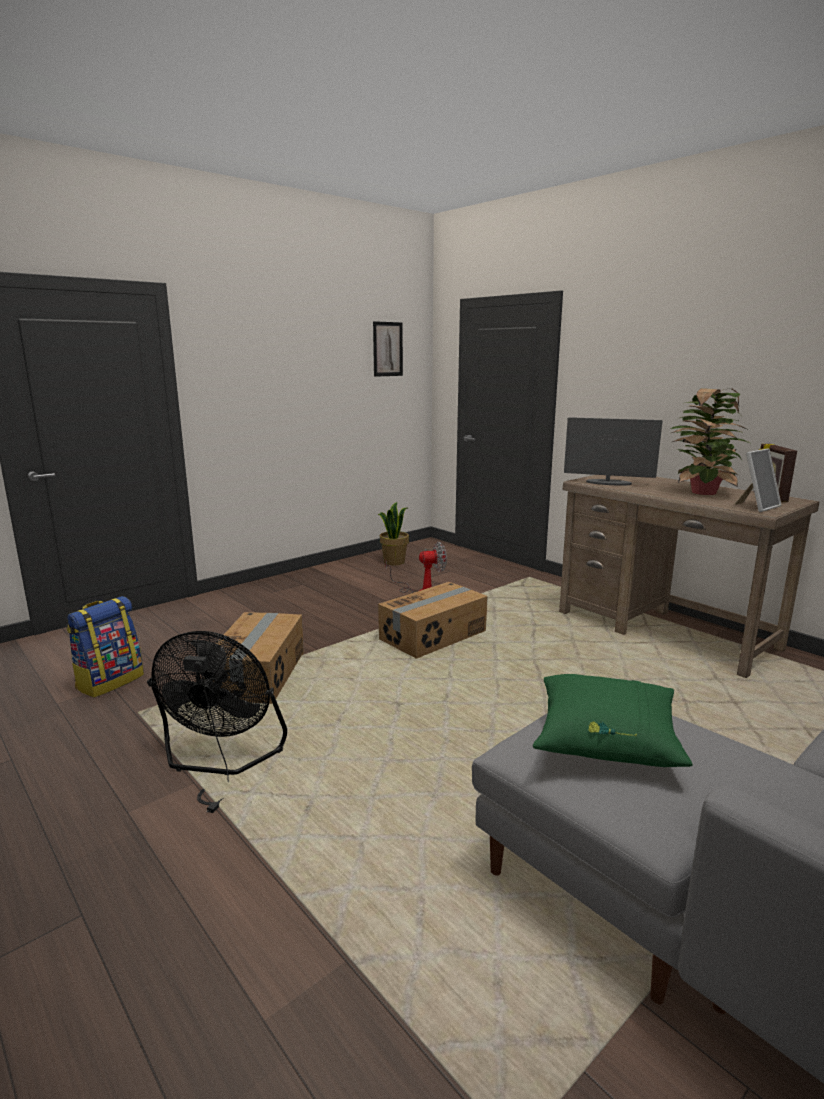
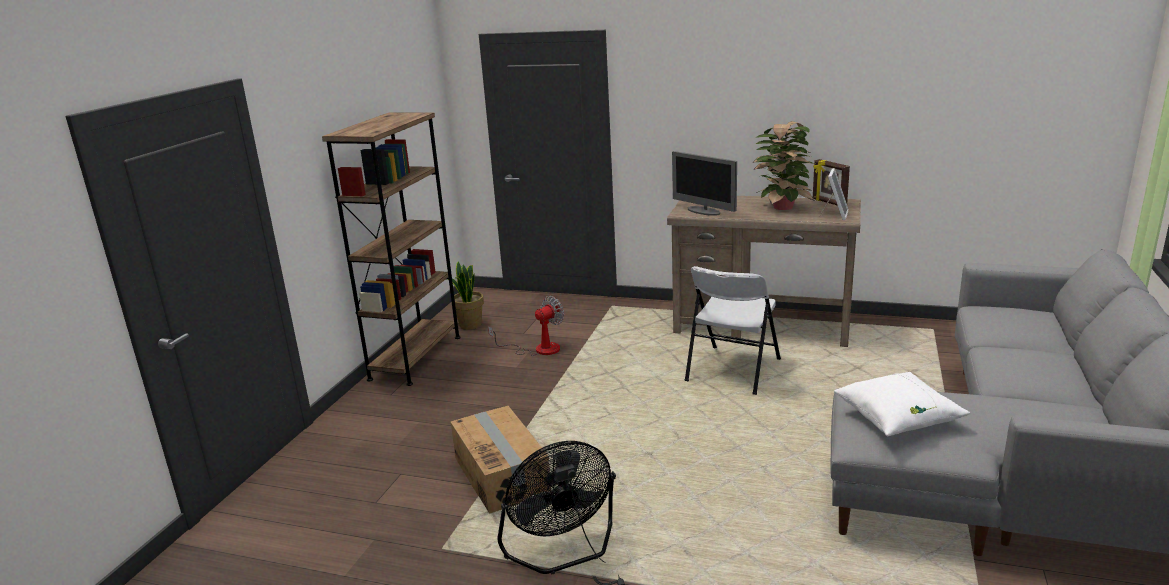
camera: 30 degrees left, 5 degrees up
(110, 681) = (366, 536): backpack -> none
(324, 573) = (415, 357): none -> brown bookcase
(387, 349) = (415, 97): picture -> none
(434, 636) = (602, 387): cardboard box -> none
(580, 660) = (733, 370): none -> white chair
(605, 740) = (897, 418): green pillow -> white pillow
(608, 483) = (704, 211): monitor -> monitor turned 120 degrees counterclockwise

